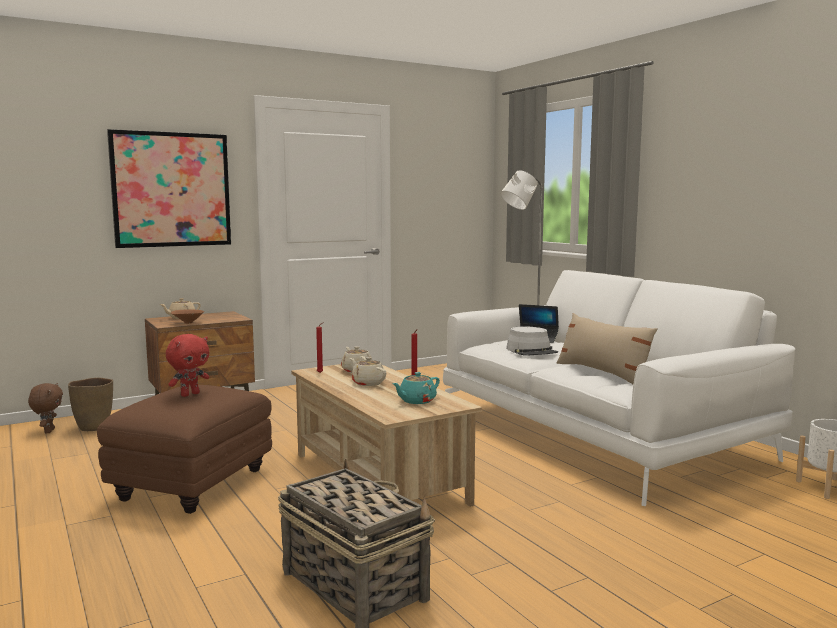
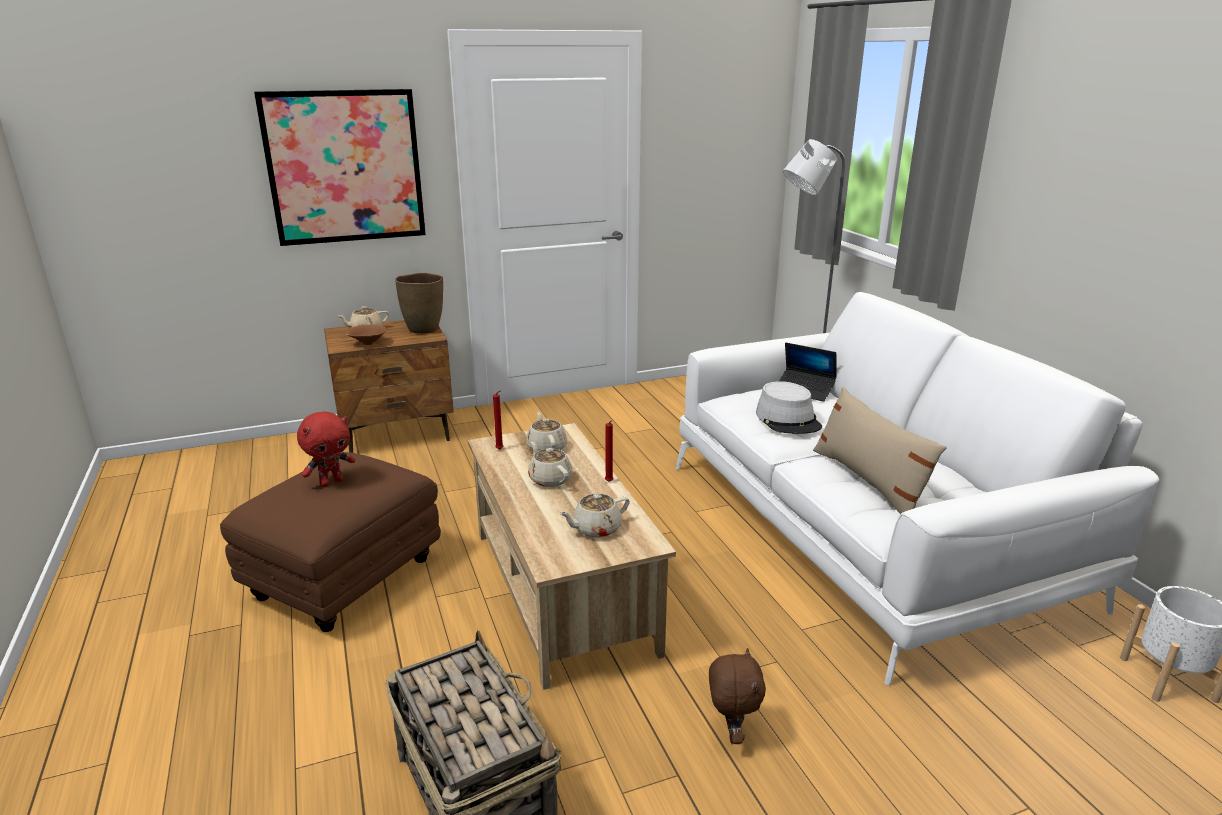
camera: 10 degrees right, 15 degrees up
(48, 431) = (218, 465): brown plush toy -> brown plush toy (731, 733)
(93, 427) = (267, 463): brown vase -> brown vase (423, 329)
(416, 401) = (596, 529): turquoise teapot -> beige teapot

